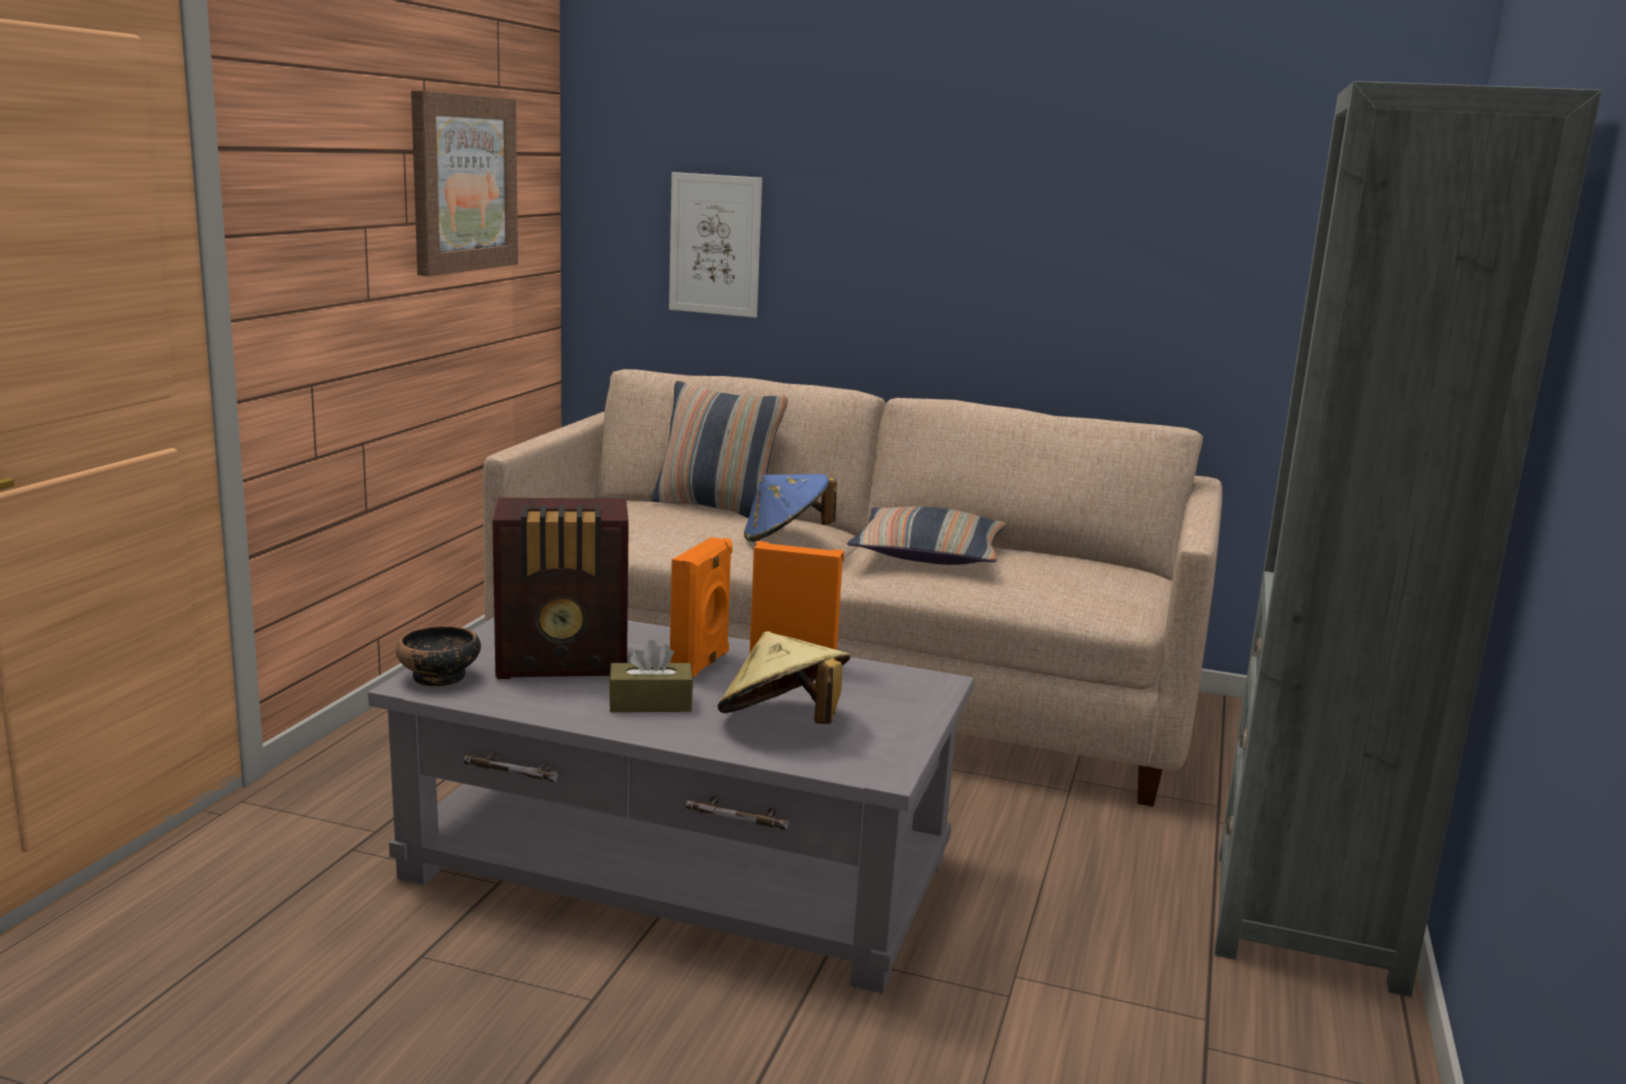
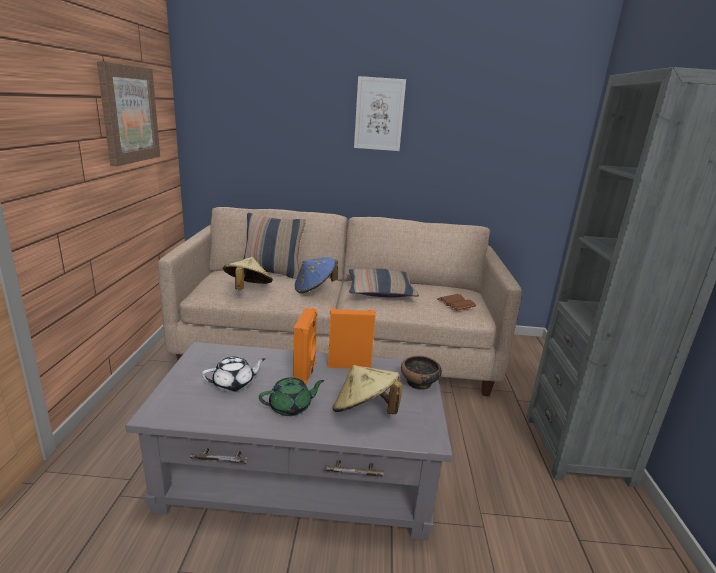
camera: 15 degrees left, 5 degrees up
(439, 677) = (166, 406): bowl -> bowl (419, 383)
(565, 664) = (234, 384): radio -> white teapot
(649, 529) = (247, 289): none -> beige hat
(650, 703) = (291, 407): brown tissue box -> green teapot
(715, 245) = (258, 144): picture -> picture (379, 114)
(1086, 587) = (457, 303): none -> brown book

